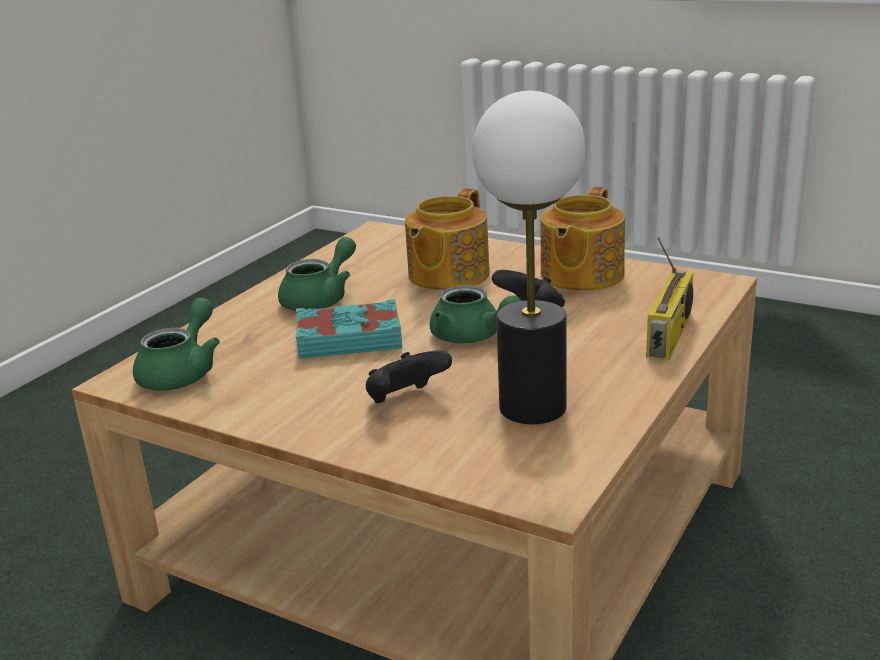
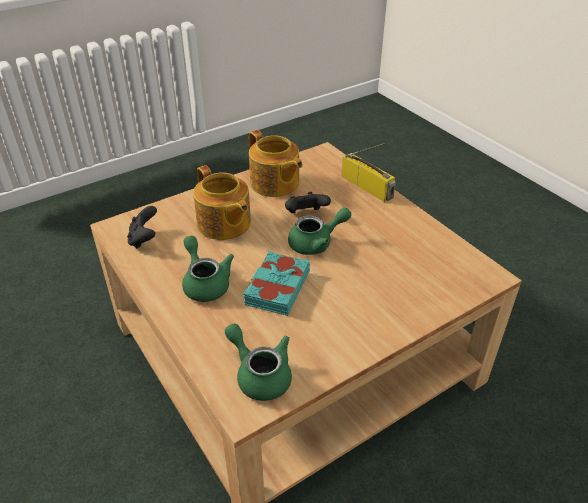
camera: 65 degrees left, 15 degrees up
(405, 400) = (371, 289): black game controller -> black game controller (144, 239)
(533, 407) = (409, 251): table lamp -> none

